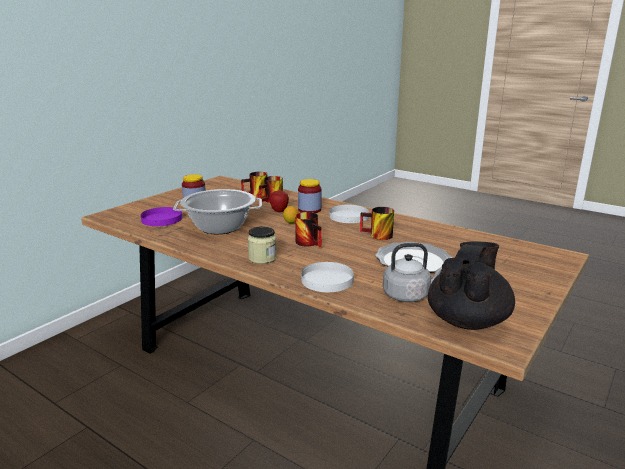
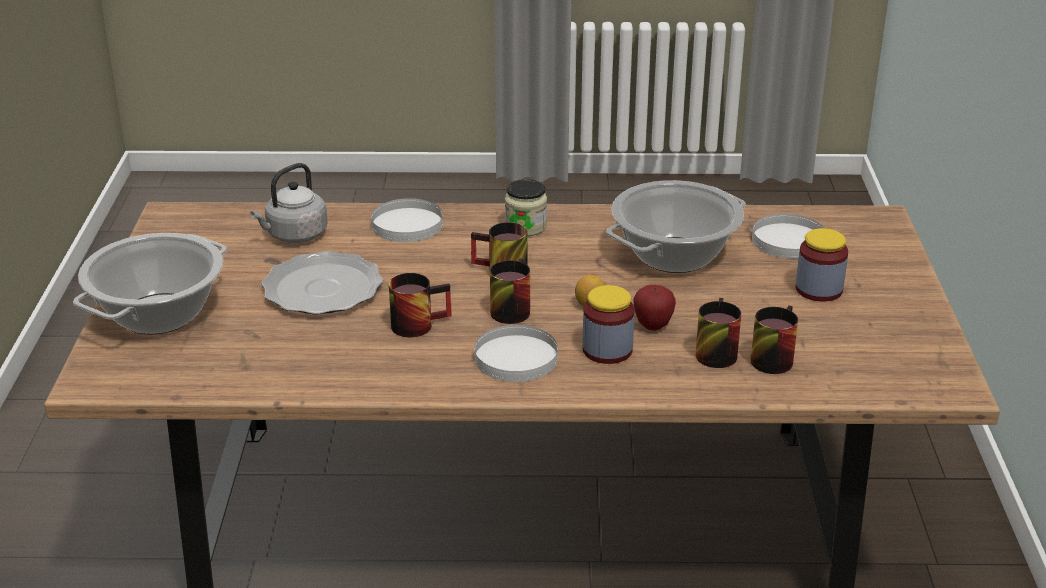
camera: 145 degrees right, 10 degrees up
(162, 219) = (787, 240): purple plate -> white plate
(328, 230) = (508, 308): none -> mug
(467, 320) = (213, 227): black teapot -> none
(521, 274) = (158, 315): none -> cooking pot

